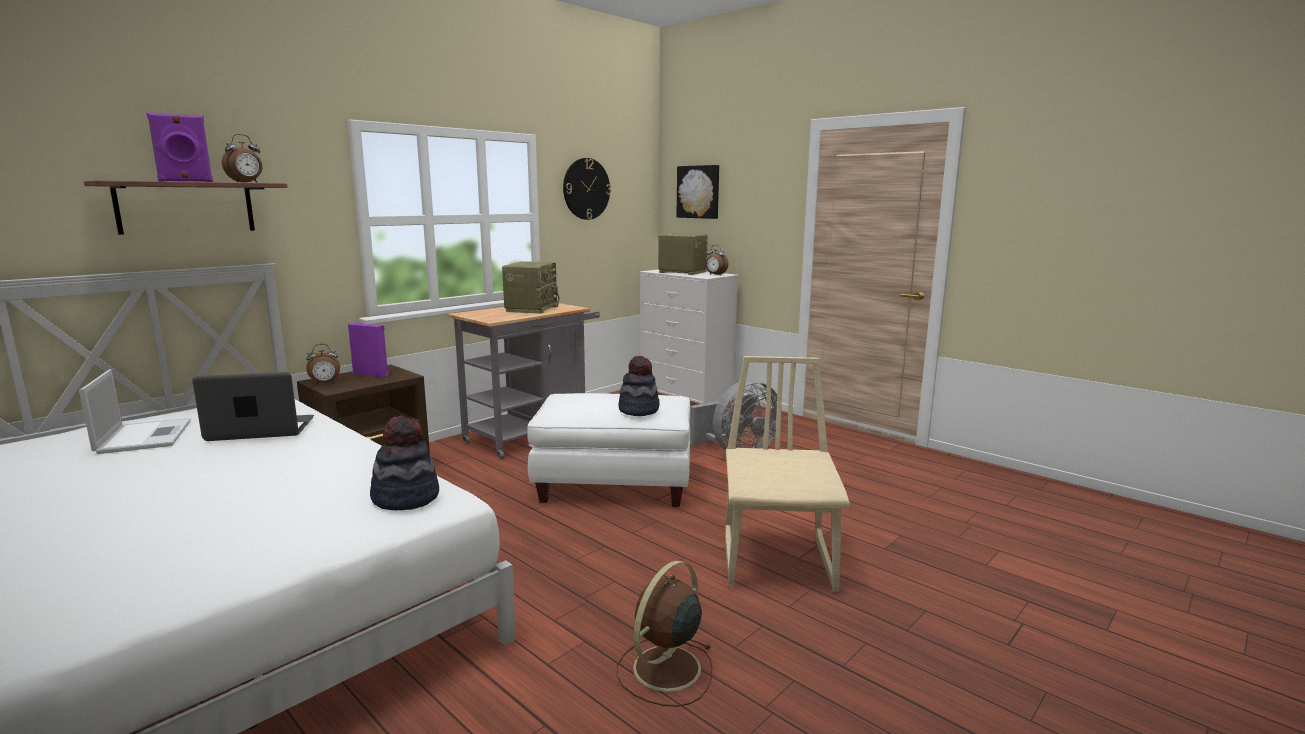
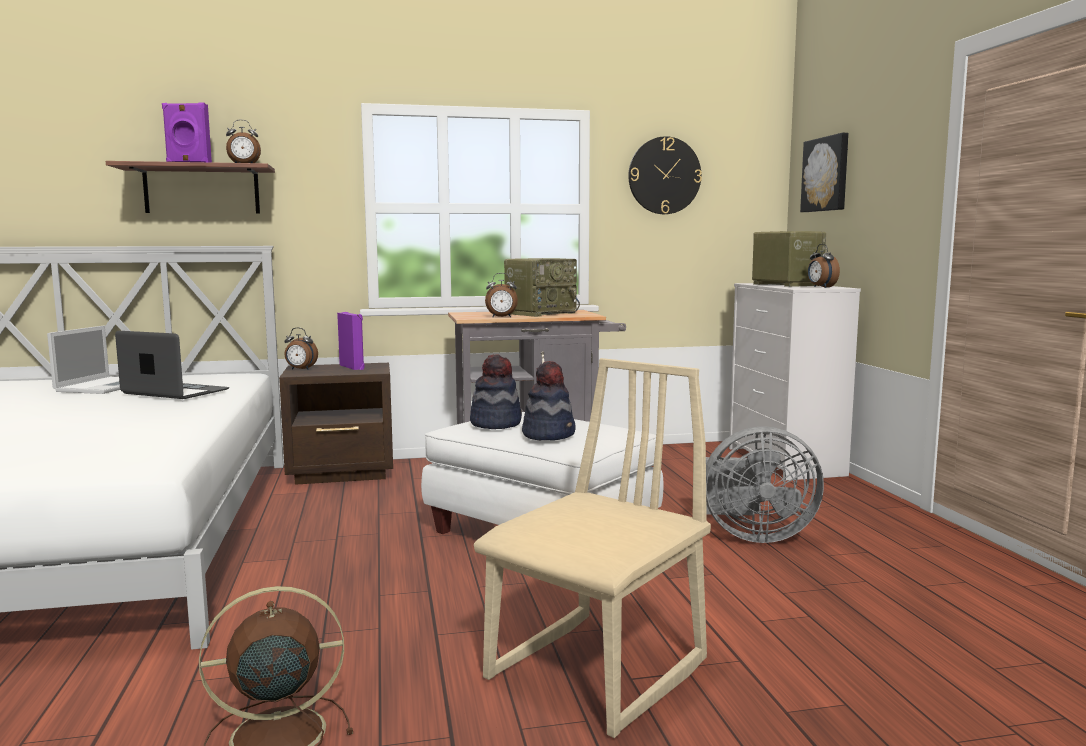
camera: 35 degrees right, 5 degrees down
(406, 498) = (126, 453): hat -> hat (496, 423)
(516, 316) = (501, 317): none -> alarm clock

